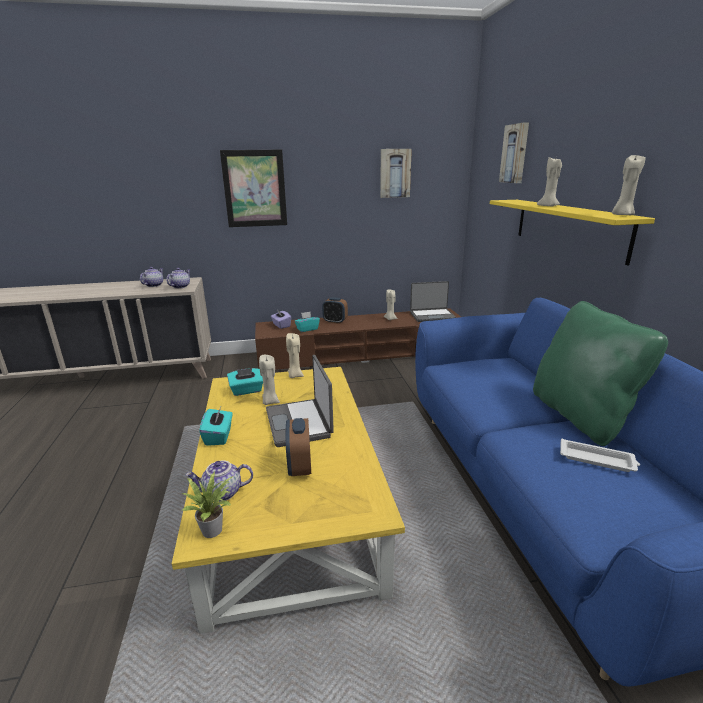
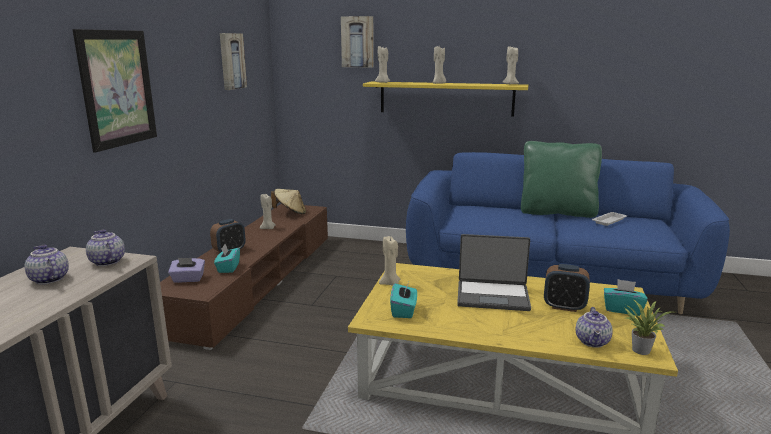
camera: 65 degrees left, 5 degrees down
(219, 436) = (495, 335): turquoise tissue box -> turquoise tissue box (622, 309)
(270, 402) = (440, 303): beige candle -> beige candle (383, 82)
(432, 316) = (290, 213): laptop -> beige hat

